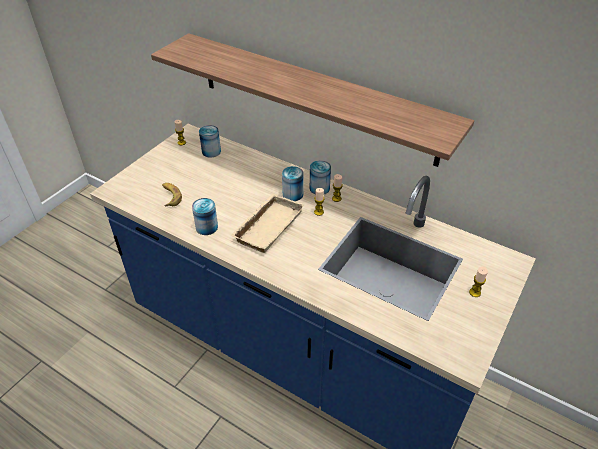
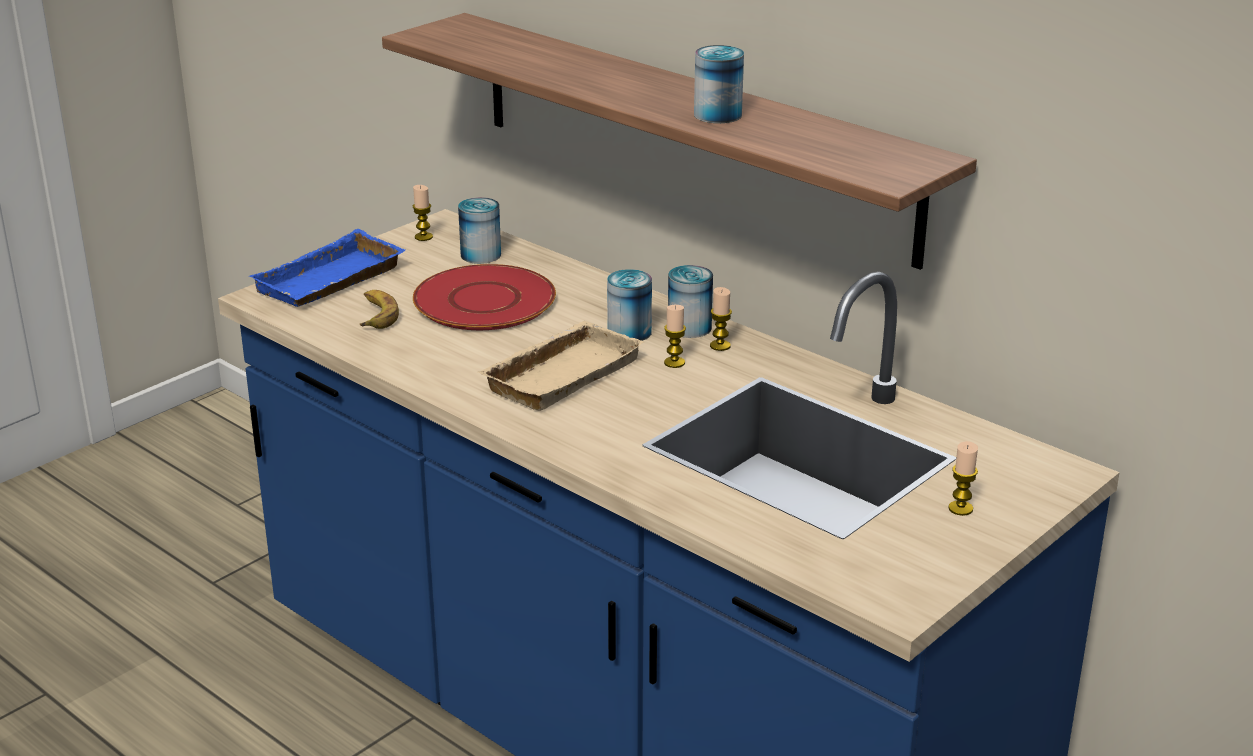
camera: 10 degrees right, 15 degrees down
(143, 177) = (331, 282): none -> blue tray
(207, 227) = (436, 365): can -> can (717, 115)
(219, 181) = (483, 301): none -> red plate

